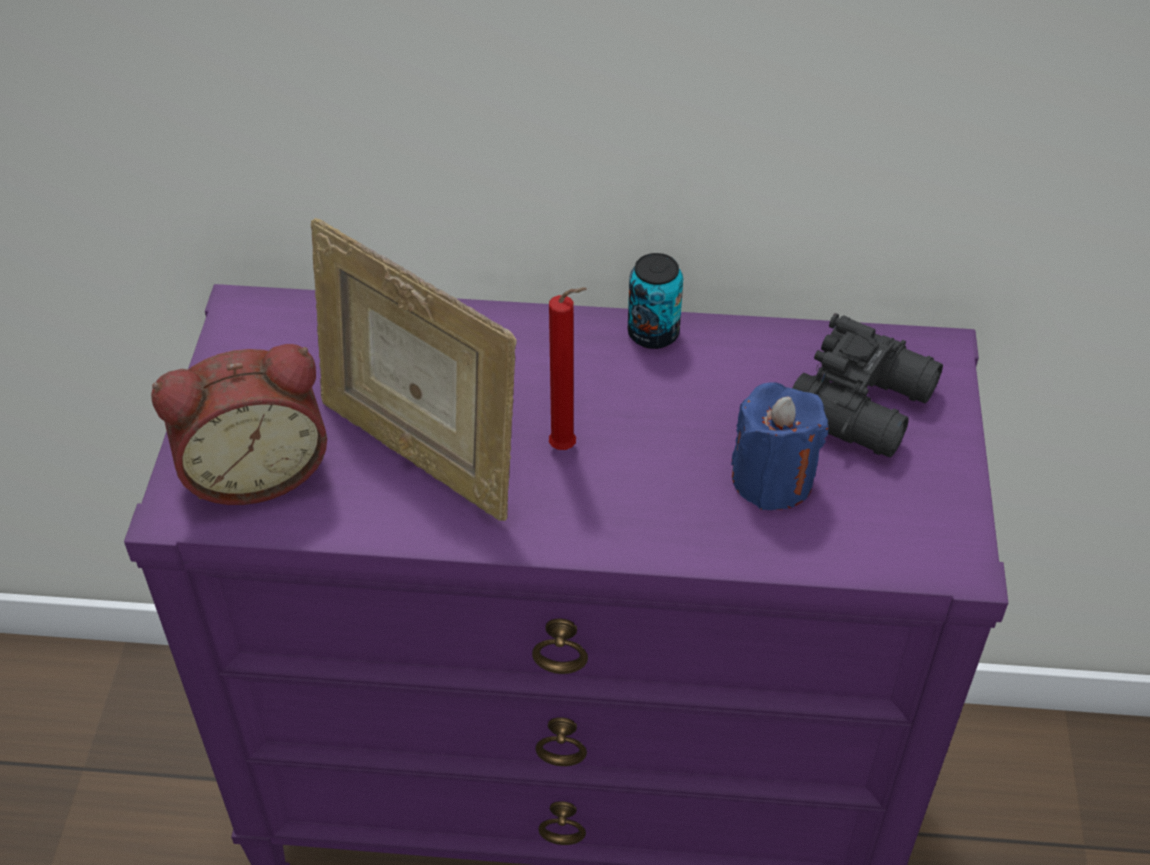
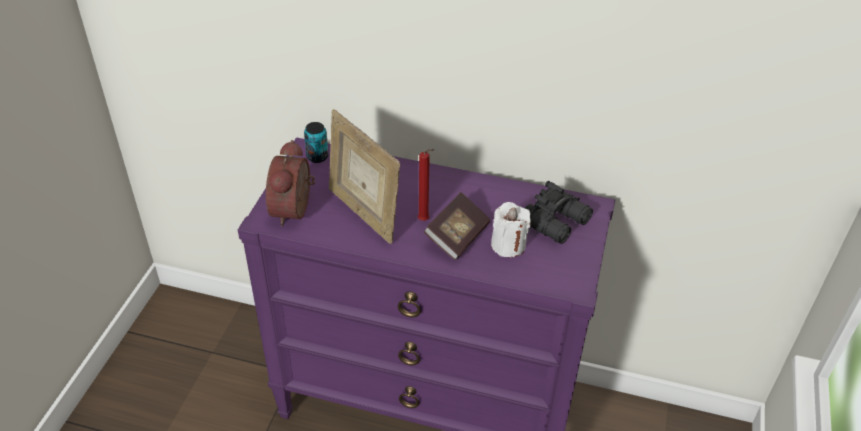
camera: 10 degrees right, 5 degrees down
(255, 469) = (295, 210): alarm clock -> alarm clock turned 105 degrees clockwise
(651, 476) = (457, 236): none -> book
(653, 333) = (474, 181): can -> can (317, 157)
(772, 479) = (508, 245): blue candle -> white candle

